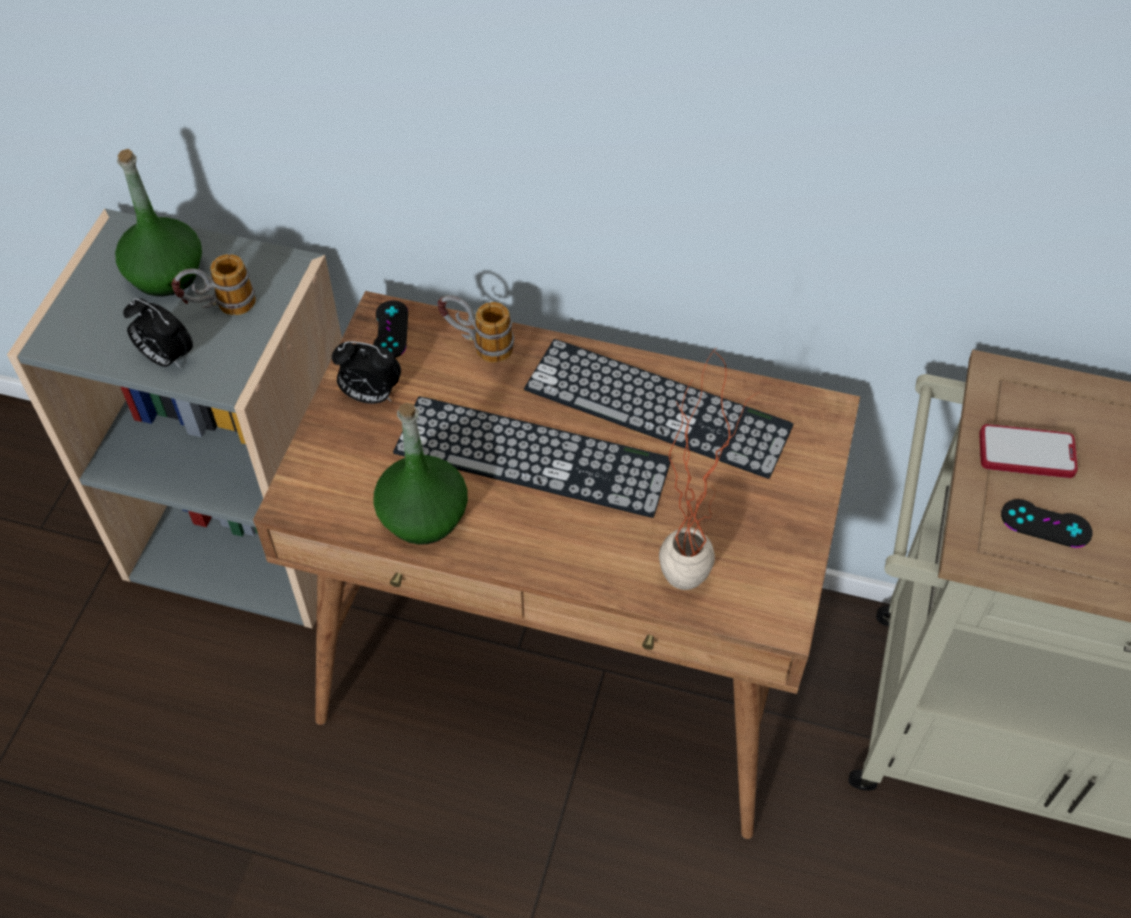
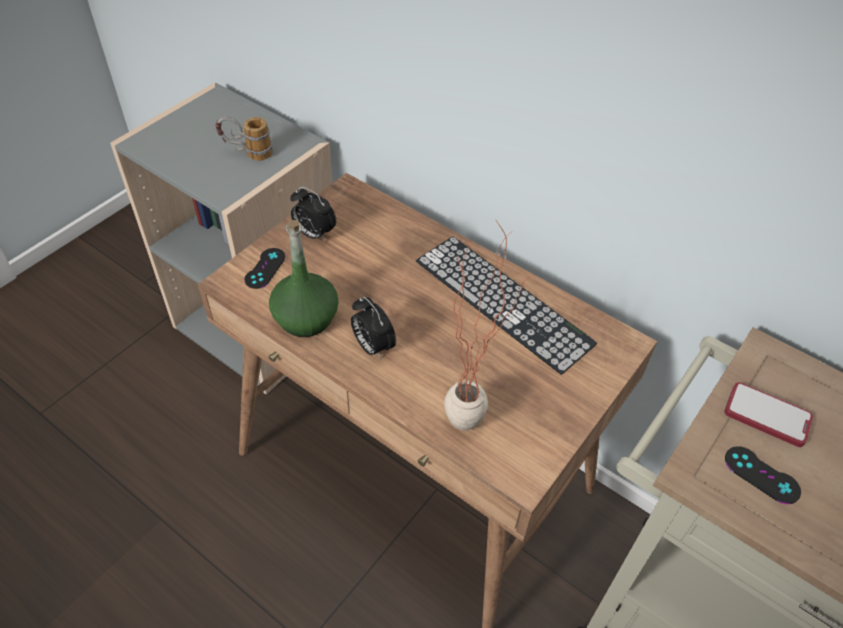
camera: 20 degrees right, 5 degrees down
(165, 274) = (227, 126): green bottle -> none
(166, 358) = (198, 171): alarm clock -> alarm clock (372, 346)
(391, 330) = (349, 199): black game controller -> black game controller (265, 268)
(477, 345) = (400, 225): mug -> none
(532, 456) = (399, 304): keyboard -> none

